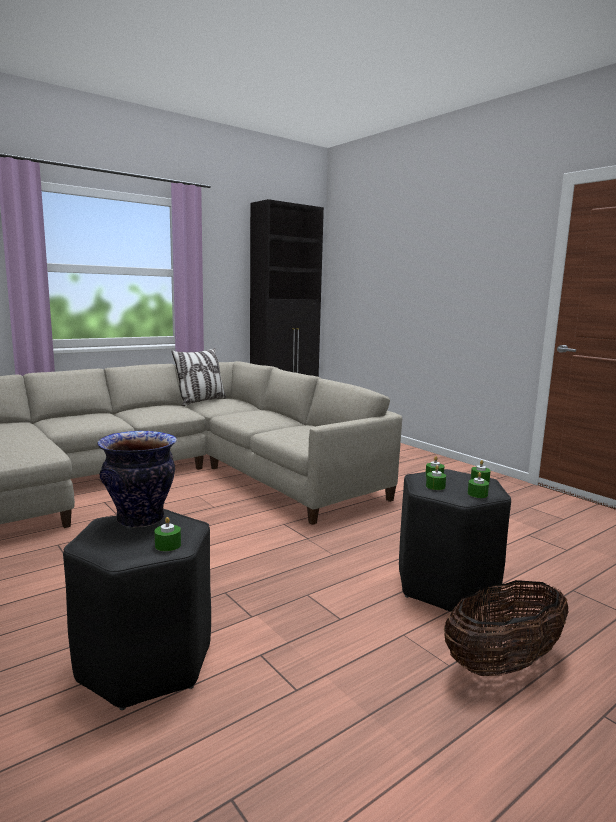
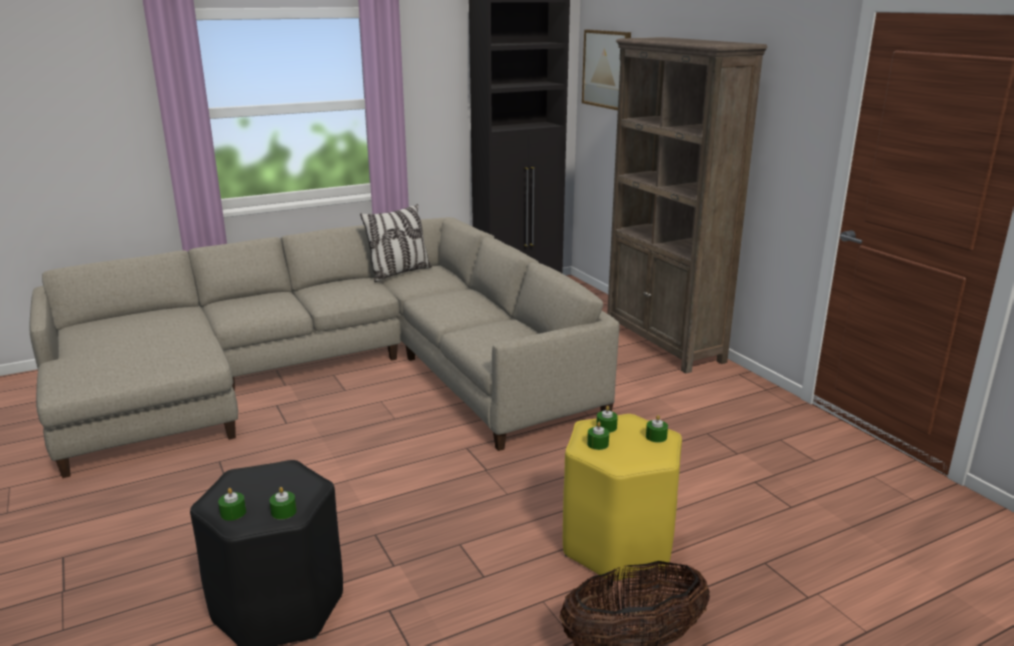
camera: 10 degrees right, 10 degrees up
(141, 519) = (269, 476): vase -> none
(349, 260) = (607, 69): none -> picture
(408, 454) = (664, 343): none -> brown bookcase
(446, 586) = (617, 546): black stool -> yellow stool
(477, 494) = (639, 459): green candle -> green candle (233, 513)

